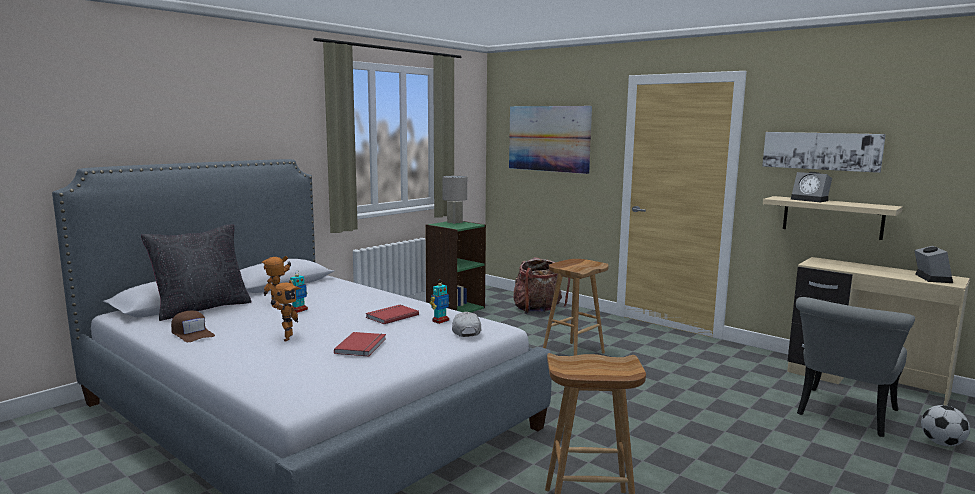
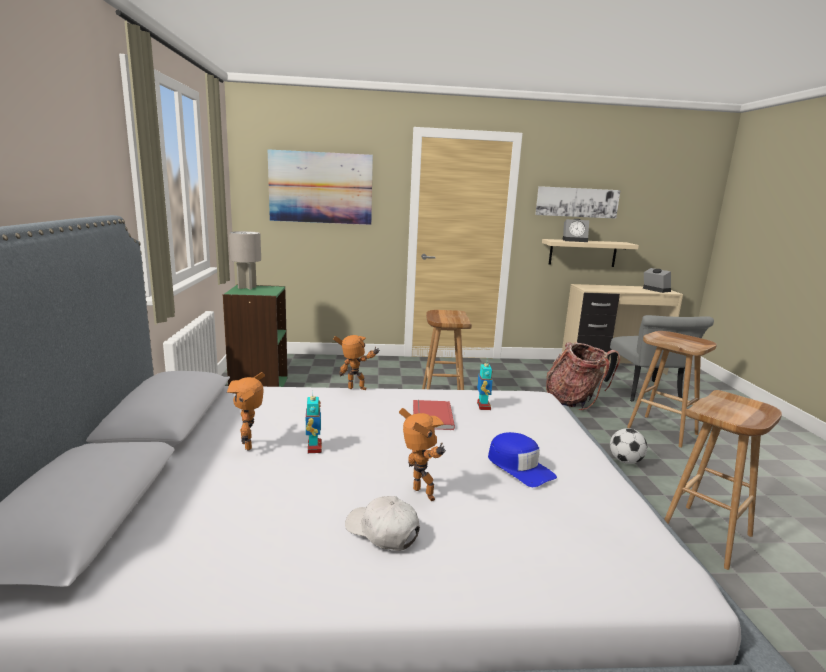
camera: 45 degrees left, 5 degrees up
(192, 333) = (272, 556): brown cap -> none
(201, 308) = (157, 504): black pillow -> none
(362, 346) = (519, 467): red book -> blue cap
(392, 295) = (357, 390): none -> toy robot
(465, 331) = (535, 410): white cap -> white cap (382, 531)
(538, 310) = (338, 367): backpack -> backpack (574, 401)
(766, 445) = (663, 431): none -> brown stool
(942, 443) = (702, 395): football -> football (625, 461)

